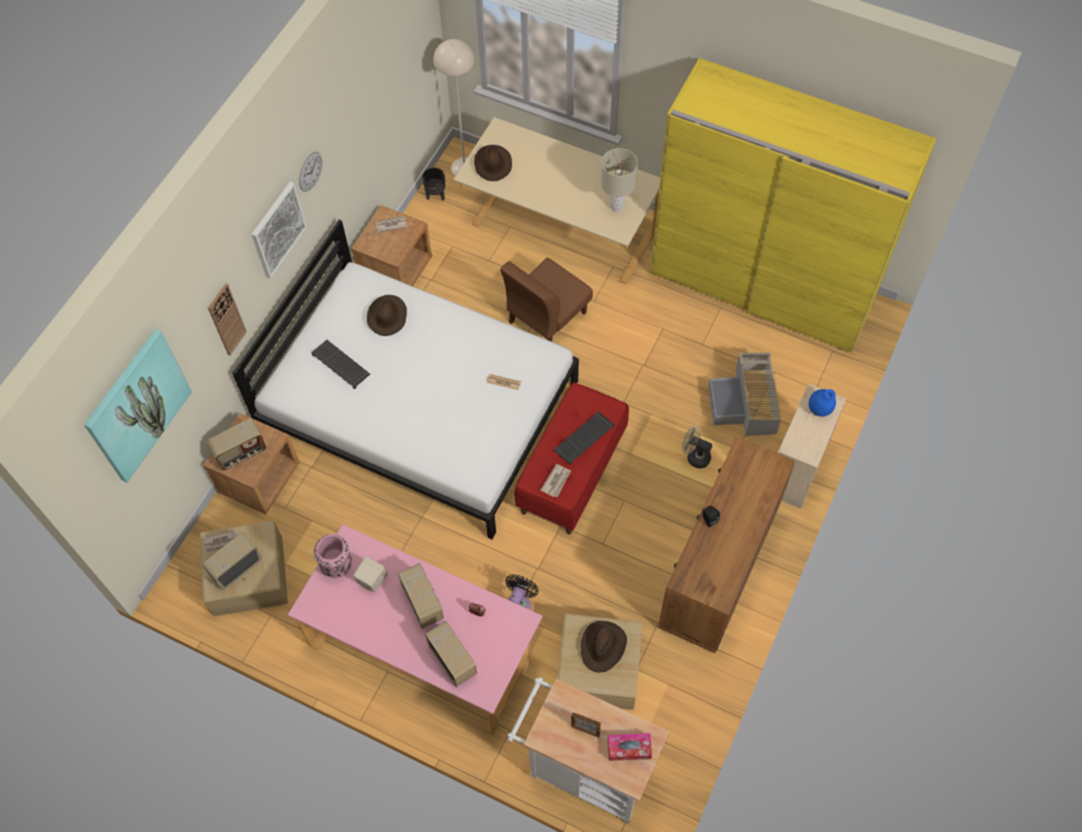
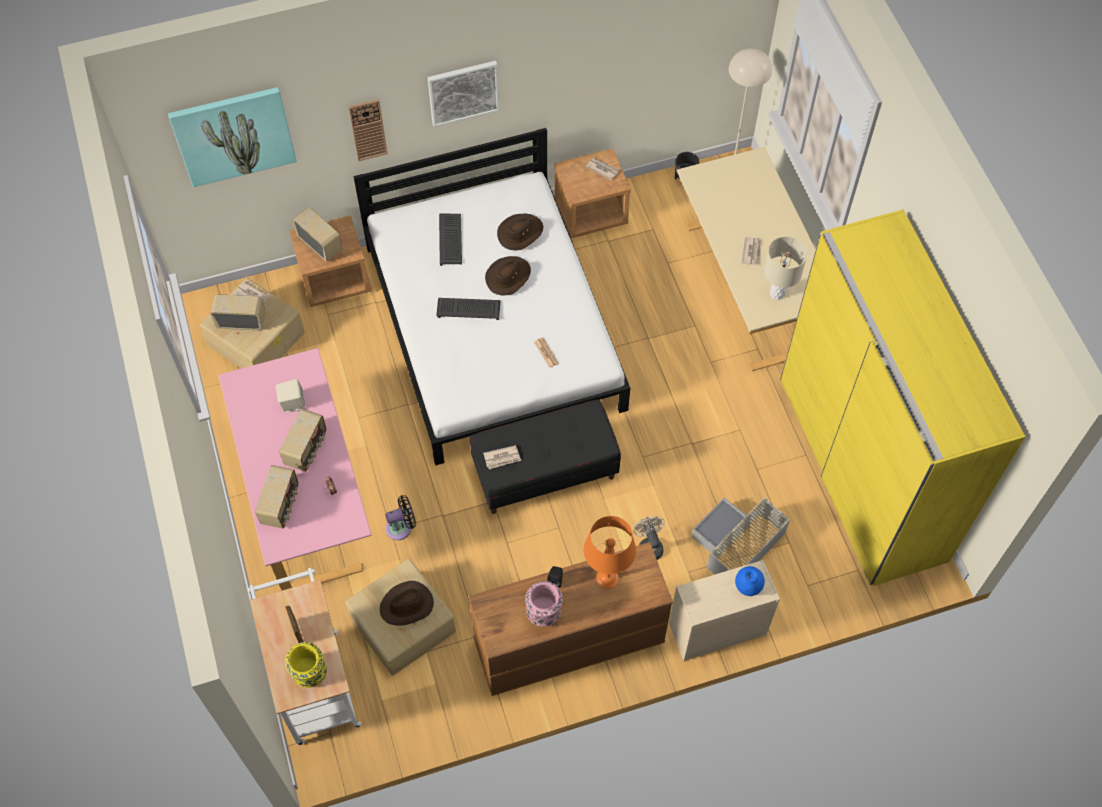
camera: 45 degrees right, 0 degrees up
(241, 453) = (320, 244): radio -> radio turned 150 degrees counterclockwise
(310, 171) = (526, 66): wall clock -> none
(336, 564) = (283, 371): pink vase -> pink vase (544, 613)
(492, 164) = (719, 182): brown hat -> brown hat (508, 277)
(546, 317) = (660, 342): brown chair -> none
(568, 193) = (752, 252): none -> newspaper
(571, 472) = (545, 472): red bench -> black bench
(584, 437) = (558, 446): keyboard -> keyboard (469, 309)
(629, 748) = (310, 673): tissue box -> yellow vase
(738, 486) = (607, 578): none -> orange table lamp

